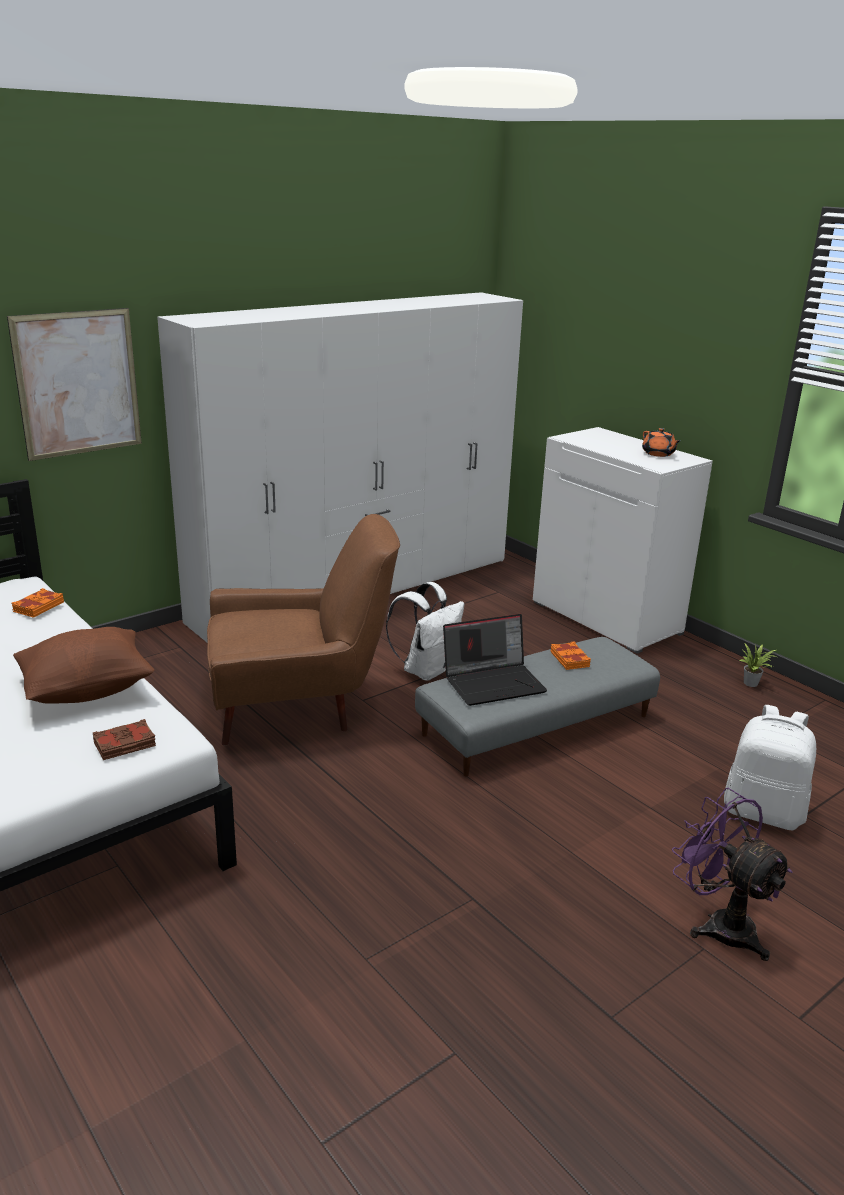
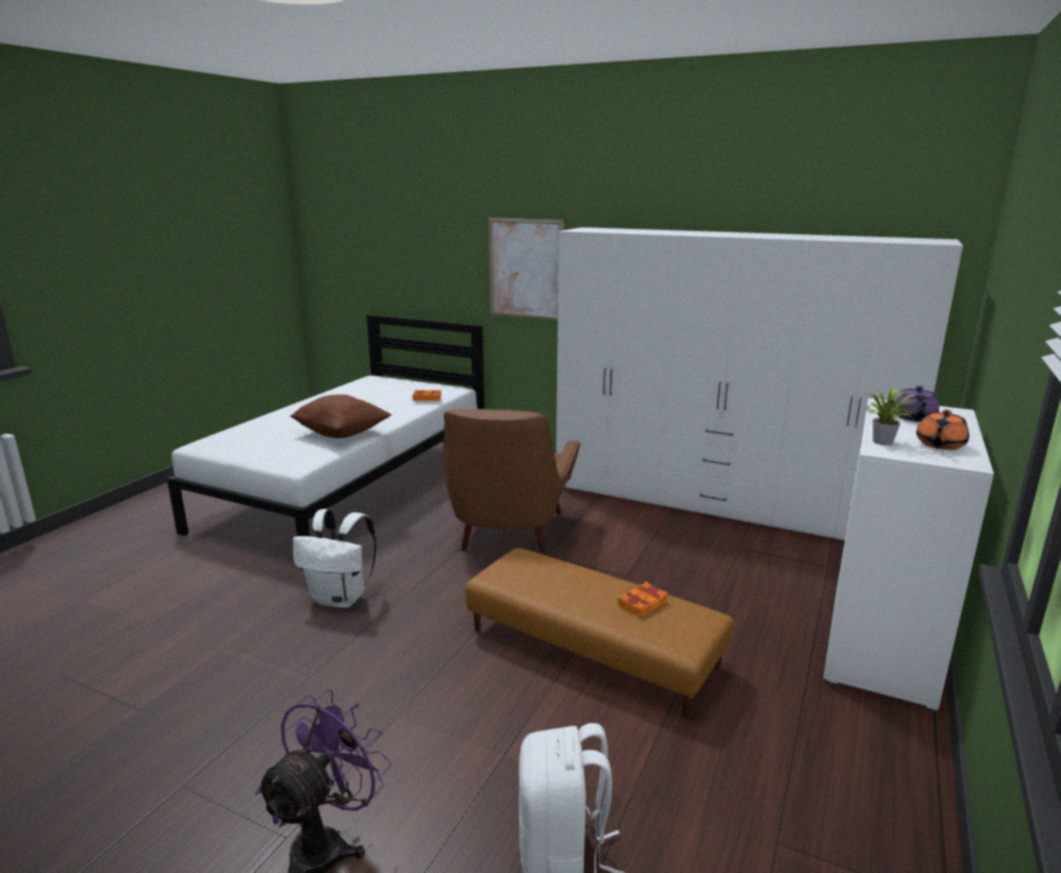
camera: 65 degrees right, 5 degrees down
(125, 745) = (284, 456): brown book -> none
(297, 707) = (508, 536): brown armchair -> brown armchair turned 45 degrees clockwise
(426, 670) = (624, 569): white backpack -> white backpack (341, 598)
(494, 682) = (552, 574): laptop -> none
(536, 724) = (593, 647): grey ottoman -> brown ottoman
(602, 442) = (913, 418): none -> purple teapot
(752, 683) = (886, 804): potted plant -> potted plant (884, 443)

